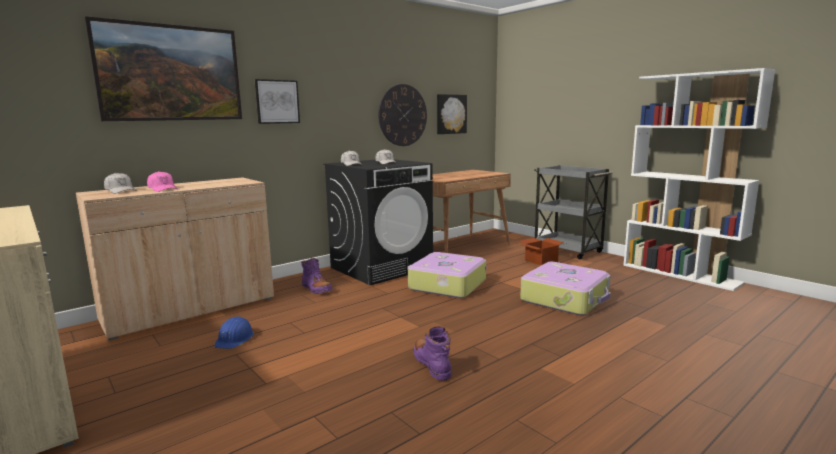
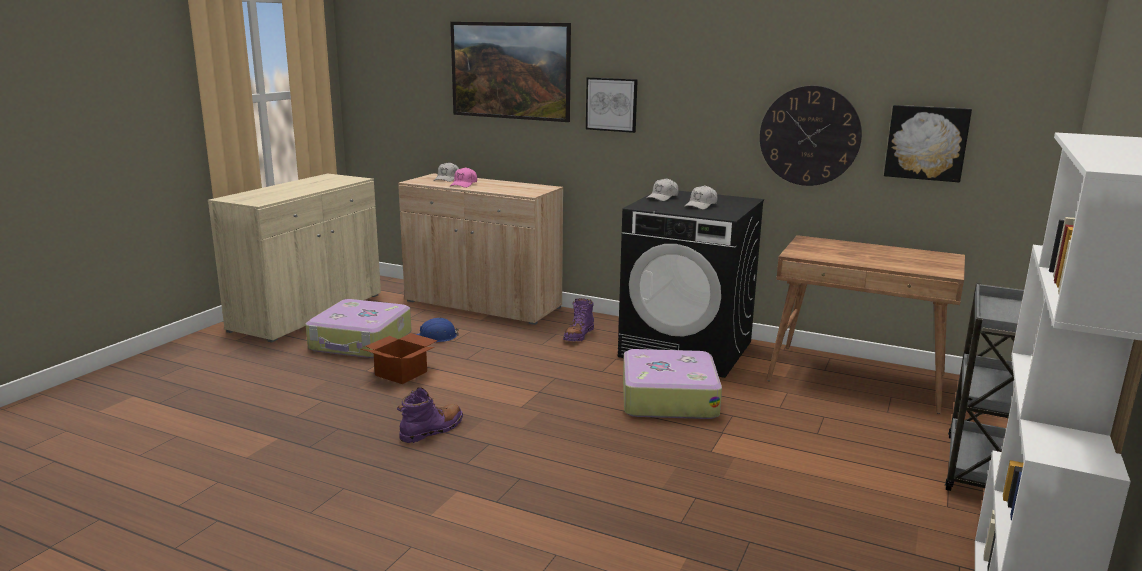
camera: 65 degrees right, 5 degrees up
(541, 260) = (879, 452): cardboard box -> cardboard box (402, 373)
(565, 299) = (704, 490): suitcase -> suitcase (361, 342)

